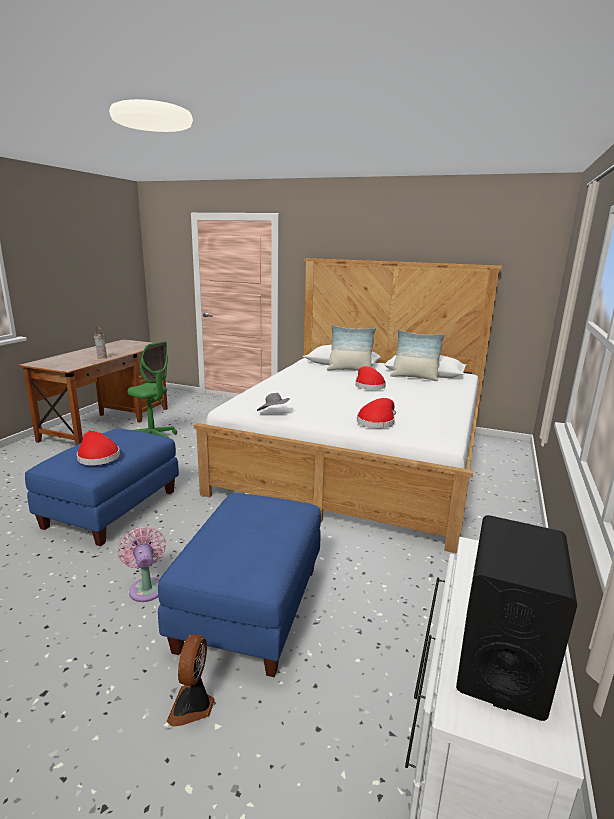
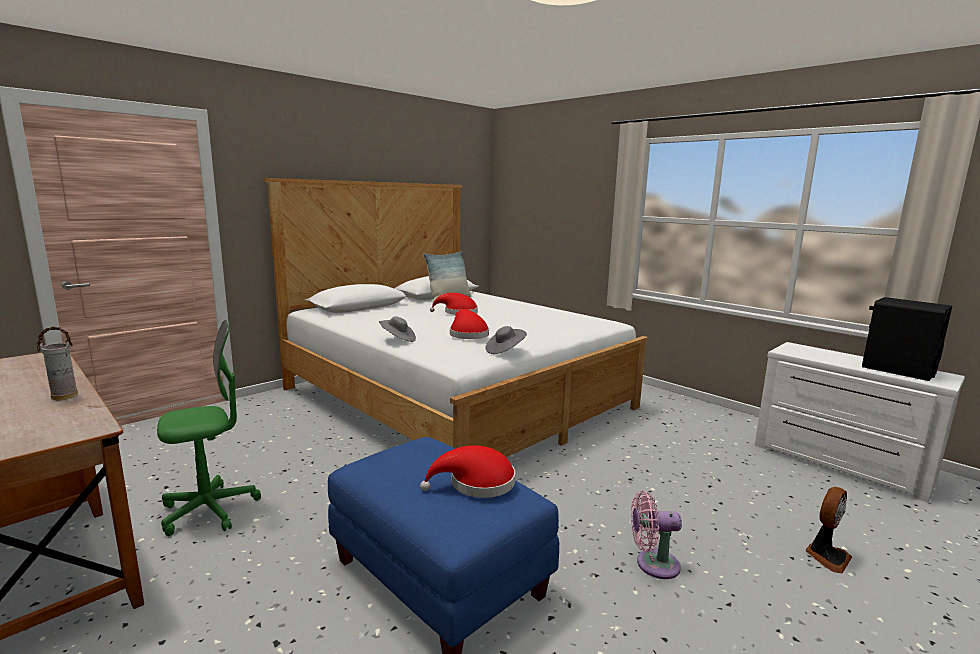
camera: 65 degrees left, 5 degrees down
(193, 706) = (826, 556): fan -> fan turned 75 degrees counterclockwise
(251, 608) = (698, 505): blue ottoman -> none
(267, 385) = (398, 339): none -> grey hat
(350, 370) = (389, 309): pillow -> none
(377, 422) = (562, 328): red hat -> red hat (467, 334)

